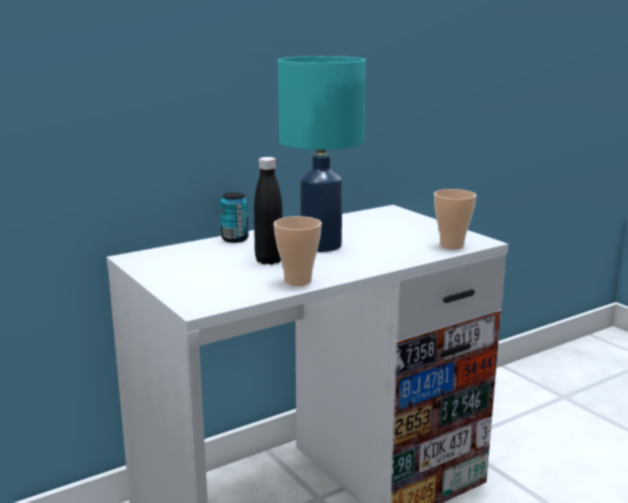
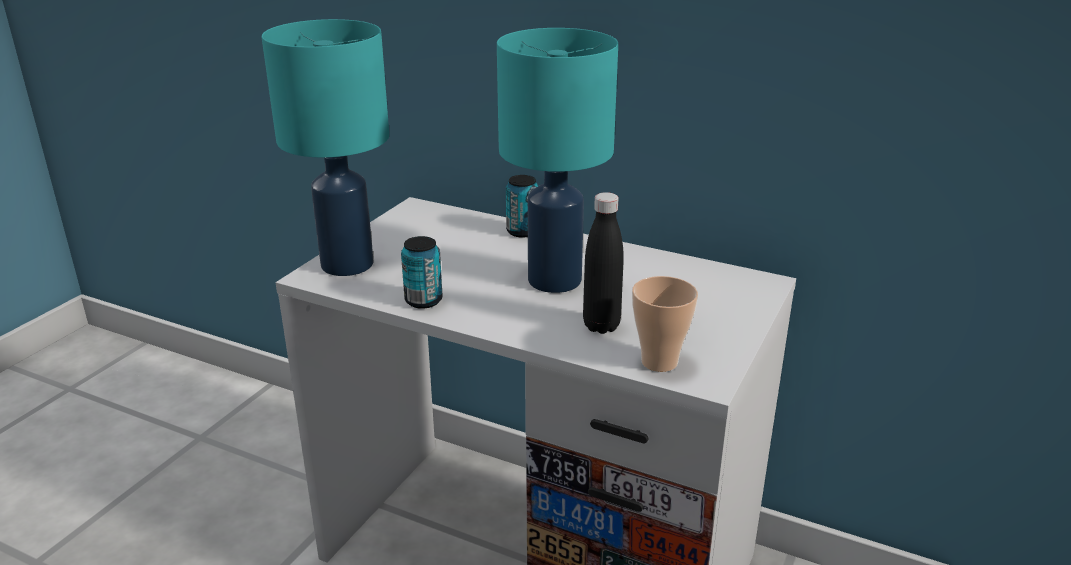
camera: 60 degrees right, 10 degrees up
(196, 293) = (345, 264): none -> turquoise table lamp
(269, 261) = (471, 268): black bottle -> black bottle (601, 325)
(298, 281) = (423, 300): cup -> can

